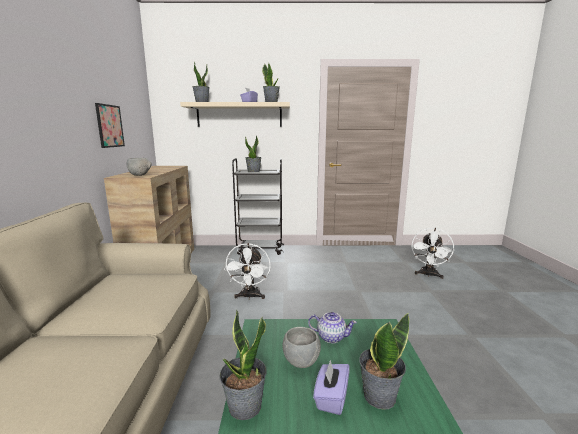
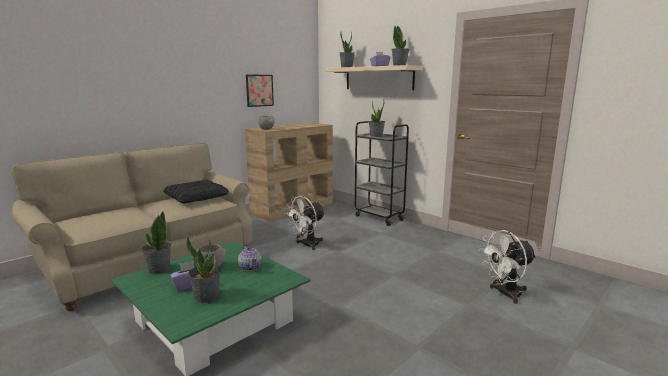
camera: 45 degrees right, 0 degrees up
(133, 284) = (196, 198): none -> black pillow

